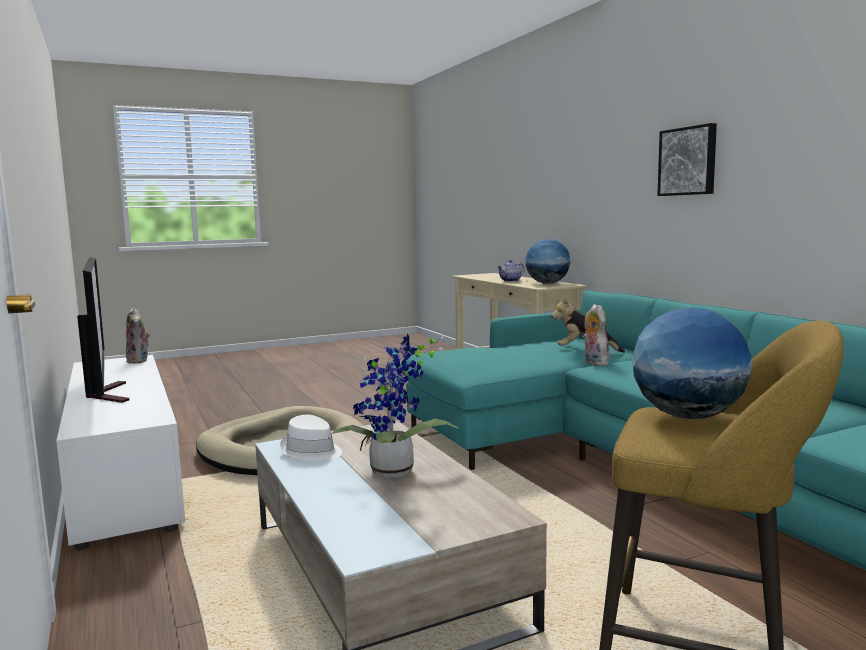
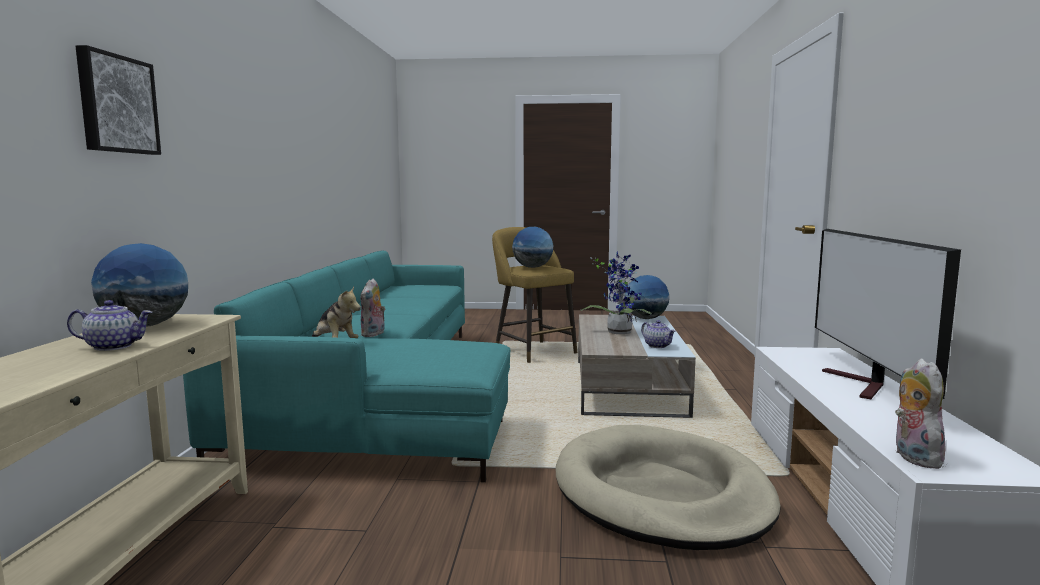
camera: 150 degrees left, 0 degrees up
(311, 451) = (658, 346): white hat -> teapot
(380, 539) = (646, 318): none -> globe
(688, 161) = (234, 141): picture -> picture (116, 104)

